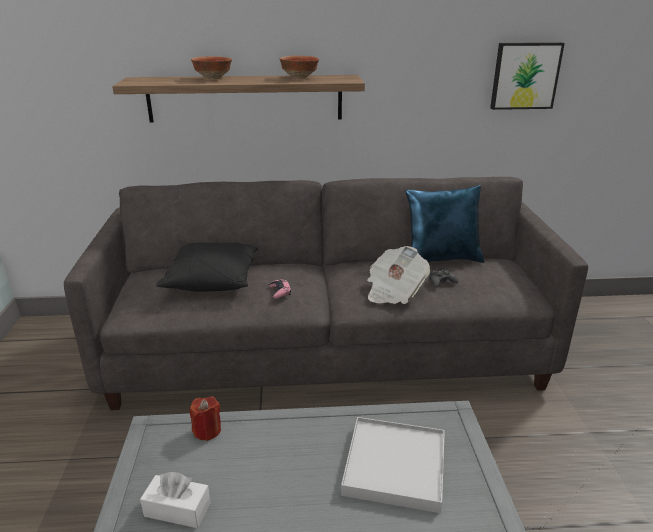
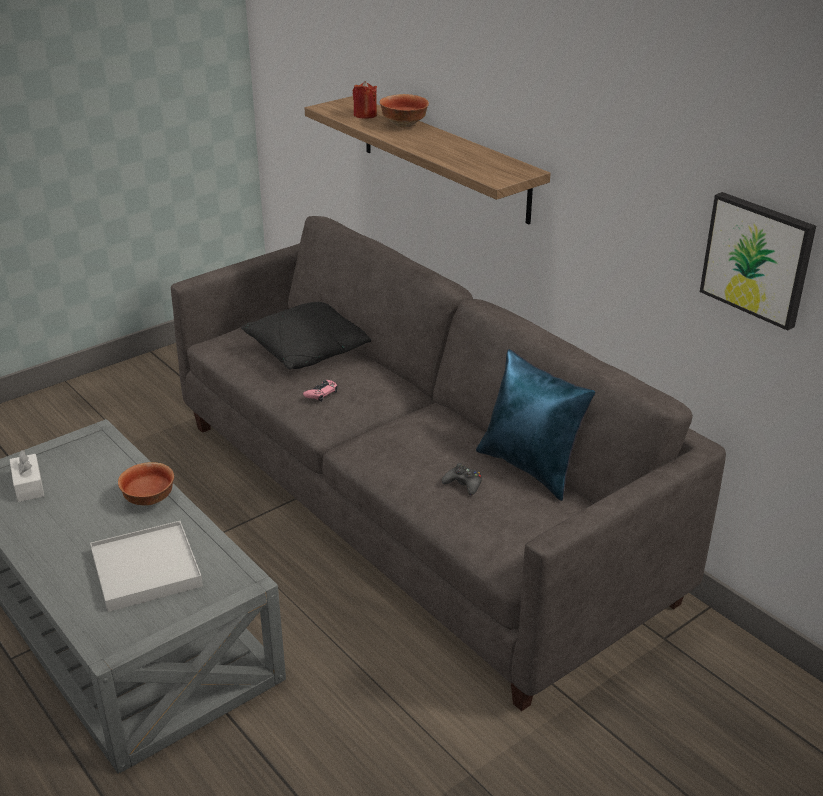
camera: 55 degrees right, 5 degrees up
(207, 430) = (115, 459): red candle -> red candle (365, 115)
(300, 77) = (475, 154): bowl -> bowl (150, 499)
(394, 291) = (409, 460): newspaper -> none

